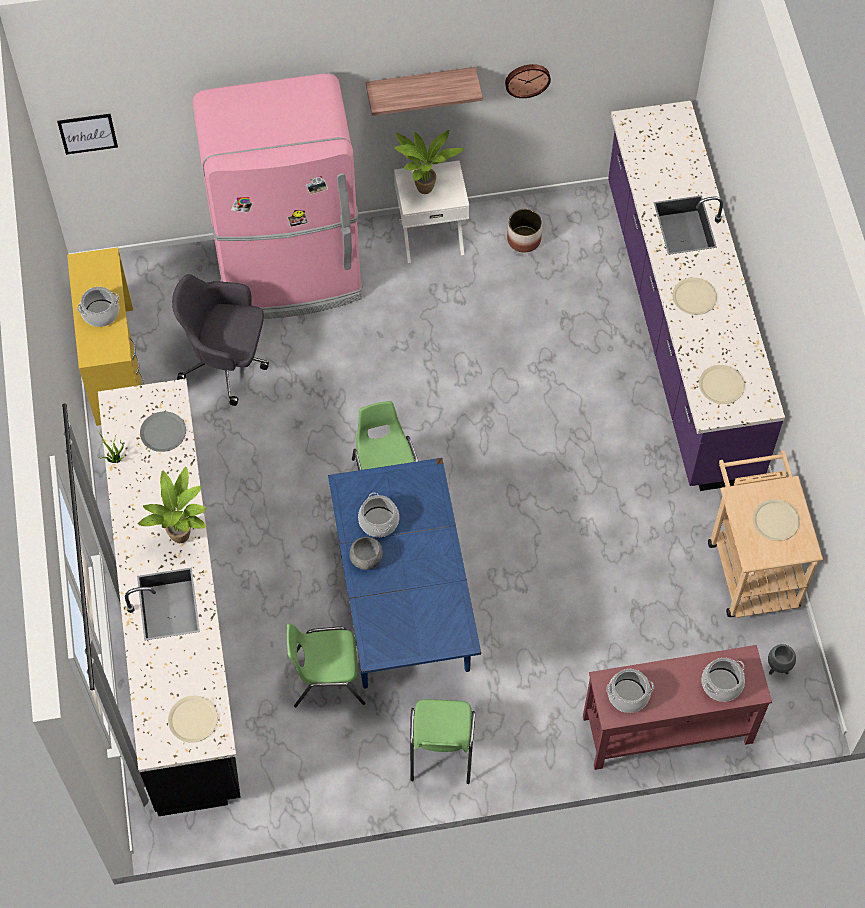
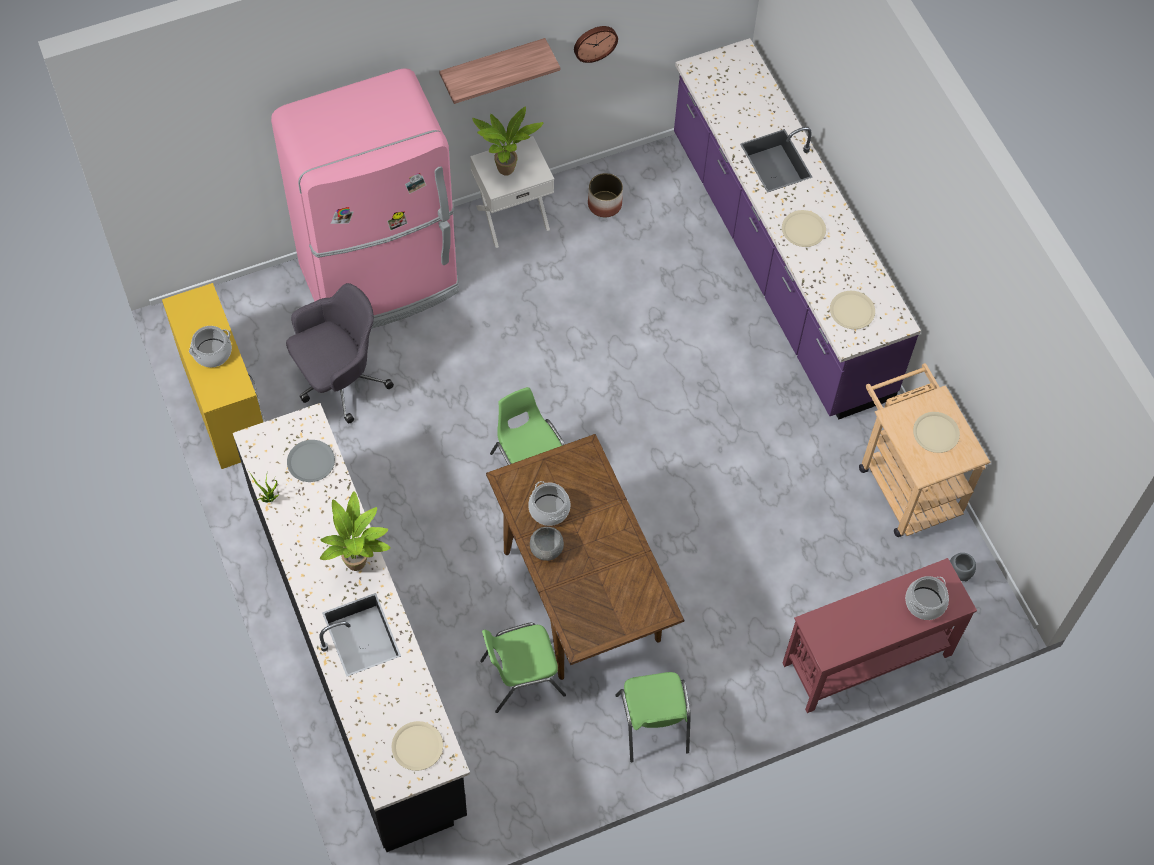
camera: 15 degrees left, 0 degrees up
(87, 133) = (165, 171): picture -> none
(227, 362) = (339, 380): grey office chair -> grey office chair turned 150 degrees clockwise
(404, 610) = (580, 593): blue dining table -> brown dining table
(628, 695) = (838, 632): cooking pot -> none

